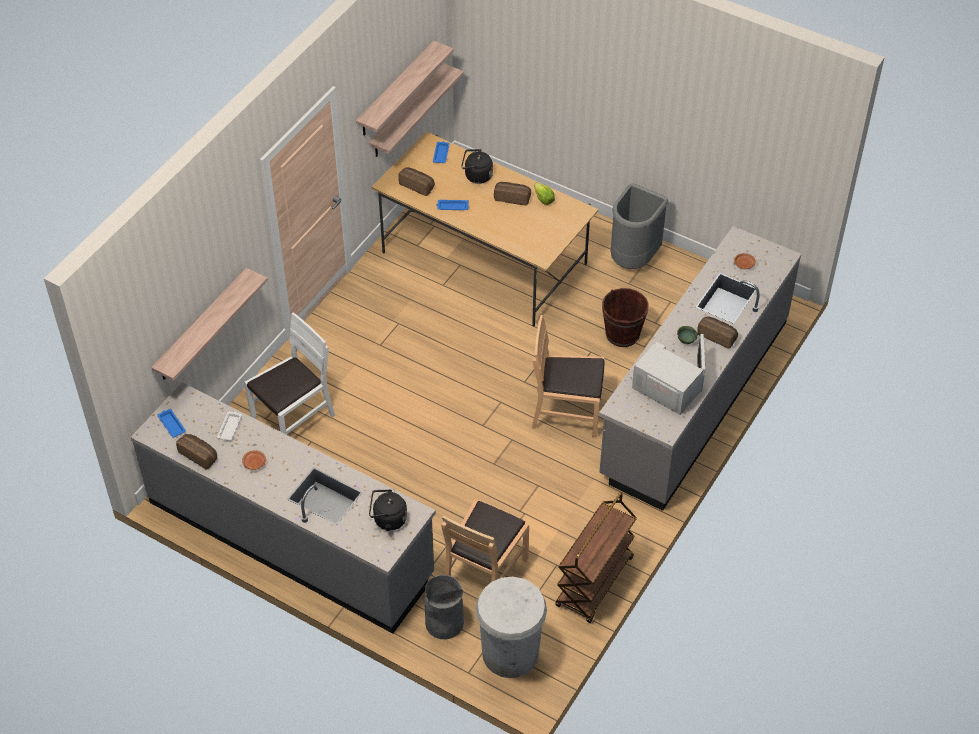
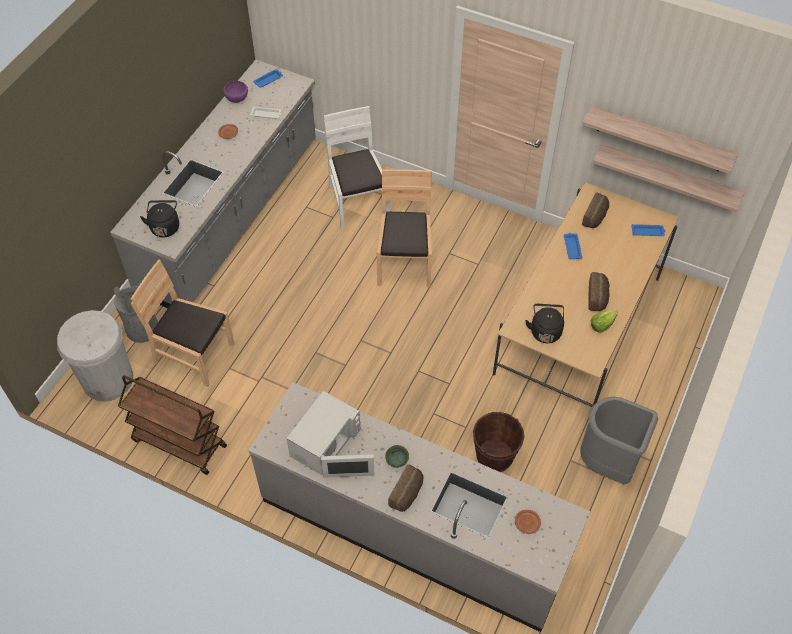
camera: 85 degrees right, 5 degrees up
(199, 455) = (237, 100): bread -> purple bowl
(201, 326) = (352, 66): shelf -> none
(293, 418) = (357, 202): white chair -> white chair turned 150 degrees counterclockwise
(476, 176) = (622, 264): black kettle -> black kettle (545, 330)
(567, 411) = (384, 409): brown chair -> brown chair (405, 263)

